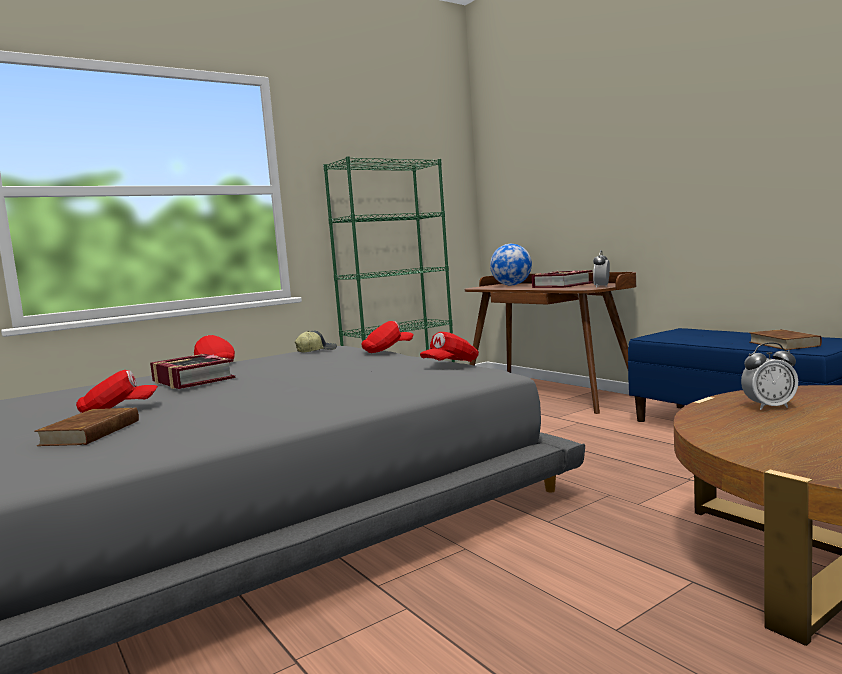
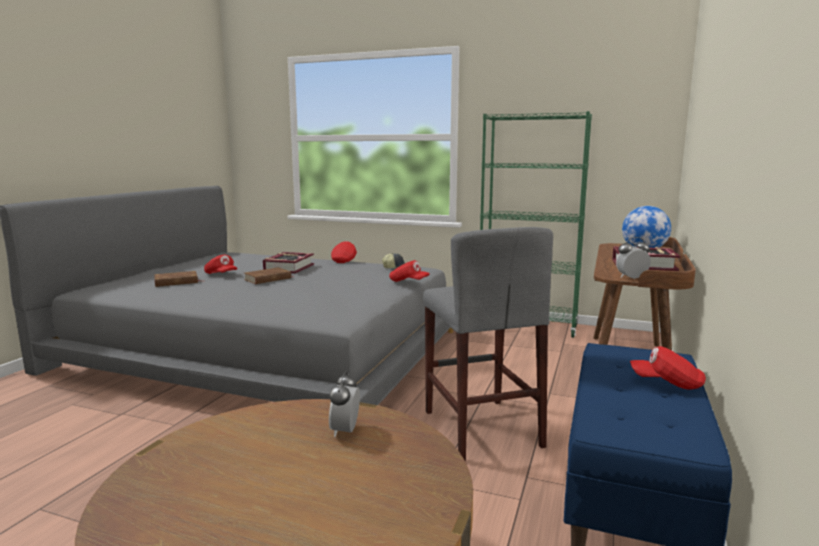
camera: 55 degrees right, 5 degrees up
(450, 364) = (358, 305): red cap -> red cap (666, 383)
(600, 448) = (481, 428): none -> grey stool
(769, 407) = (345, 431): alarm clock -> alarm clock turned 45 degrees clockwise
(783, 344) = (628, 413): brown book -> brown book (268, 279)

